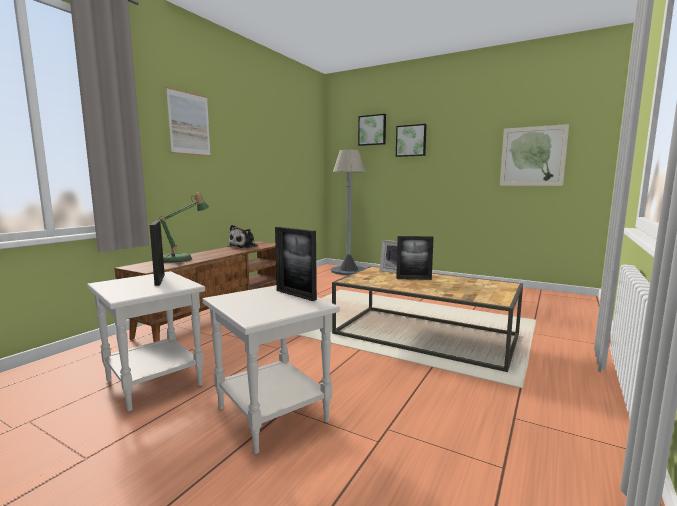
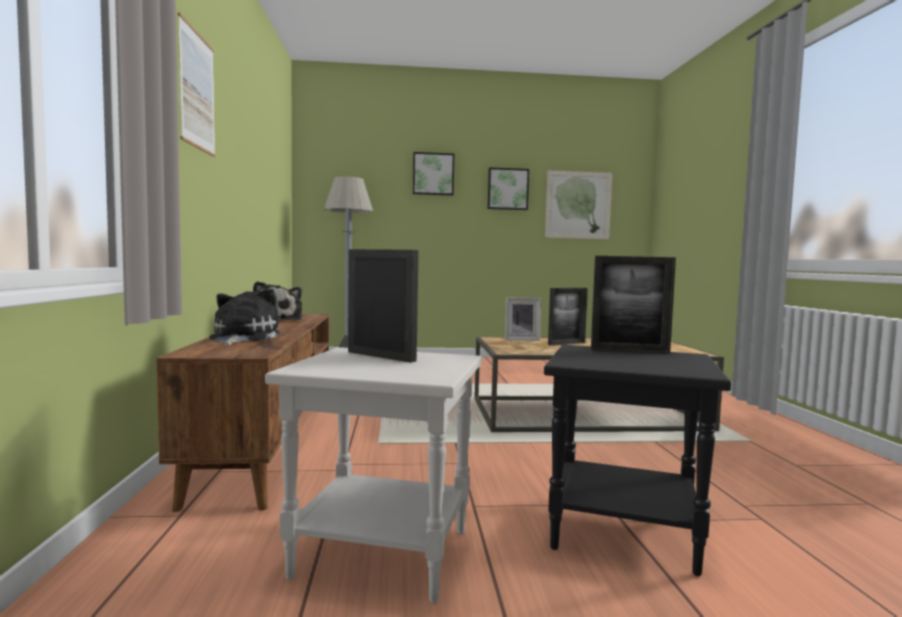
camera: 35 degrees left, 5 degrees down
(181, 259) = (242, 338): table lamp -> plush toy
(274, 414) = (625, 531): white side table -> black side table
(372, 130) = (375, 154): picture -> picture (507, 189)

